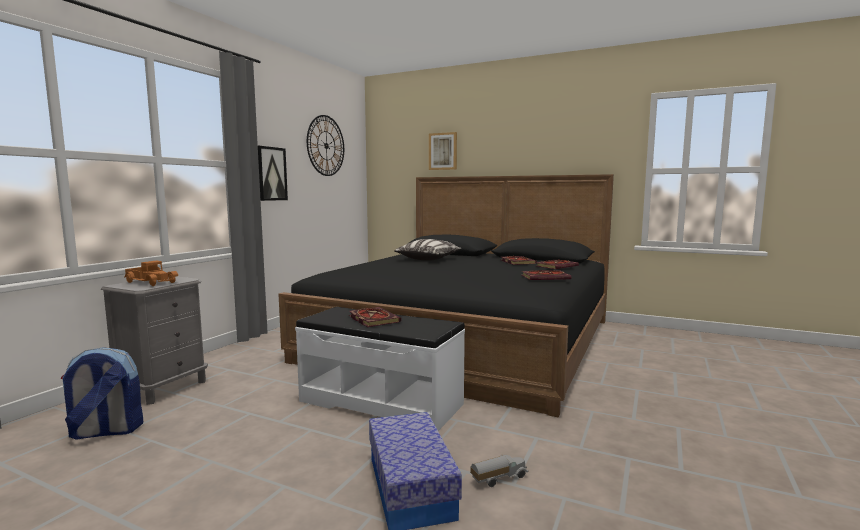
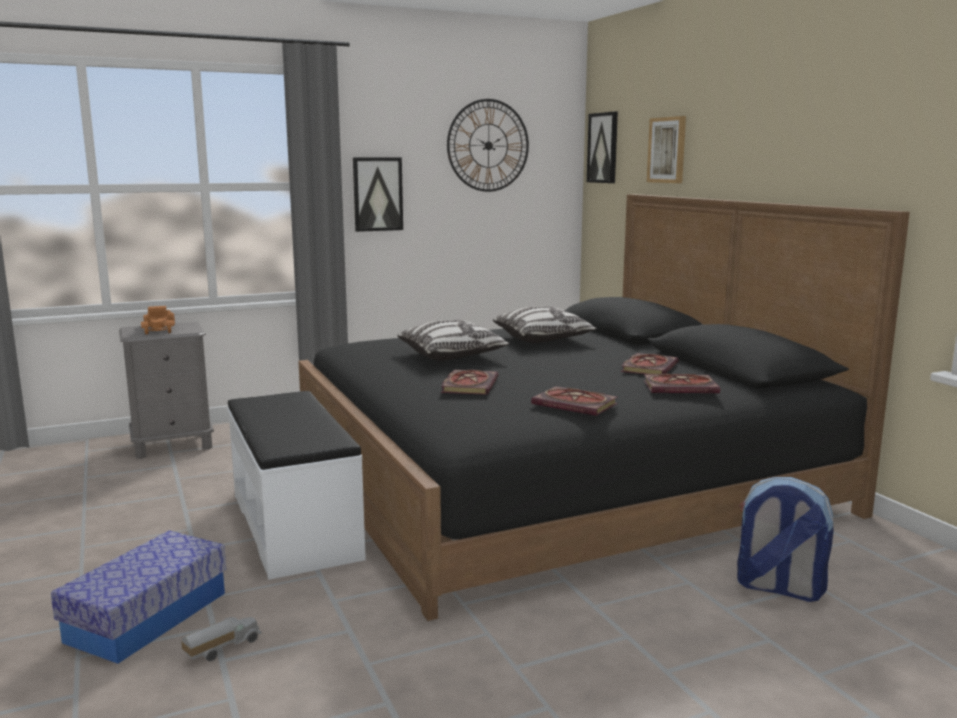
camera: 40 degrees right, 5 degrees up
(105, 431) = (75, 473): backpack -> backpack (778, 588)
(372, 319) = (285, 416): book -> book (469, 385)
(385, 151) = (603, 148): none -> picture
(411, 270) = (453, 356): none -> pillow
(498, 478) = (222, 649): toy truck -> toy truck turned 60 degrees counterclockwise

